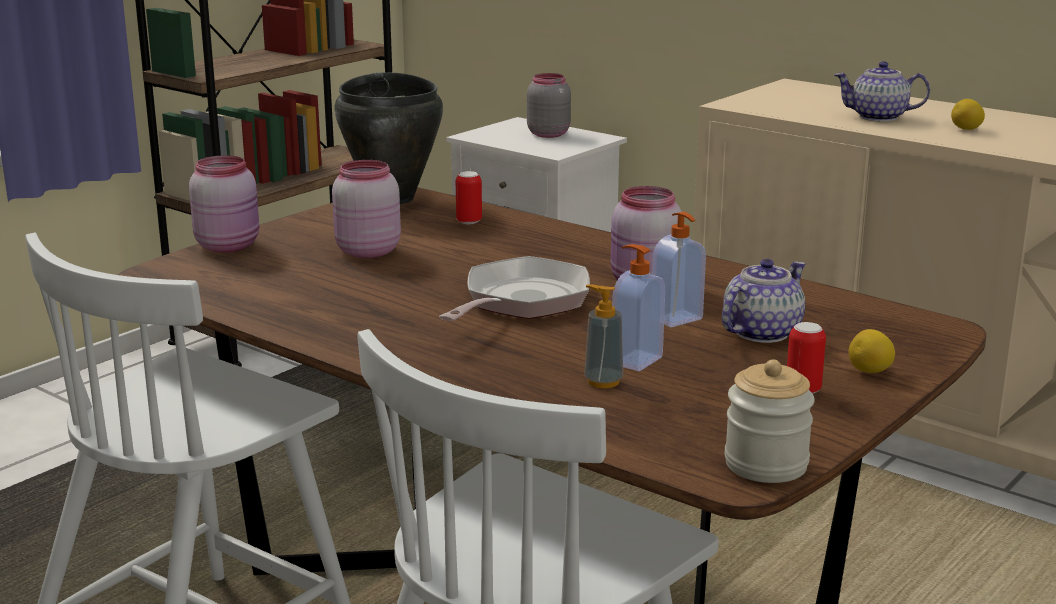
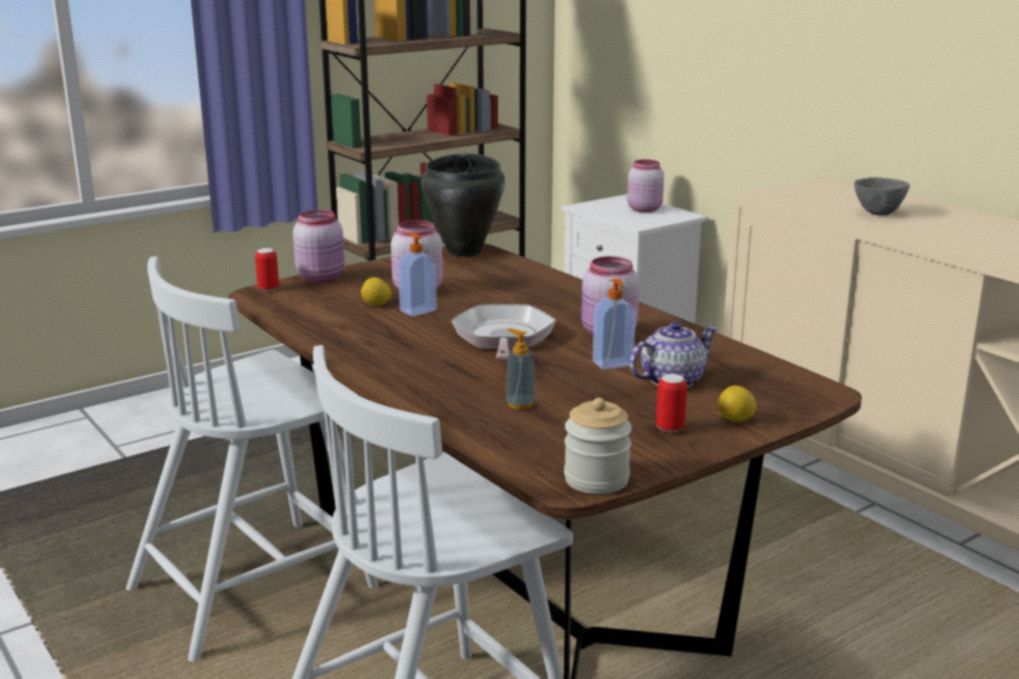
camera: 15 degrees right, 0 degrees up
(469, 221) = (509, 274): can -> can (268, 289)
(521, 302) = (503, 339): frying pan -> frying pan turned 45 degrees counterclockwise
(548, 134) = (644, 209): grey jar -> pink jar
(635, 360) = (556, 391): soap dispenser -> soap dispenser (417, 310)
(879, 117) = (879, 214): teapot -> grey bowl
(966, 129) = (947, 229): lemon -> lemon (376, 305)

